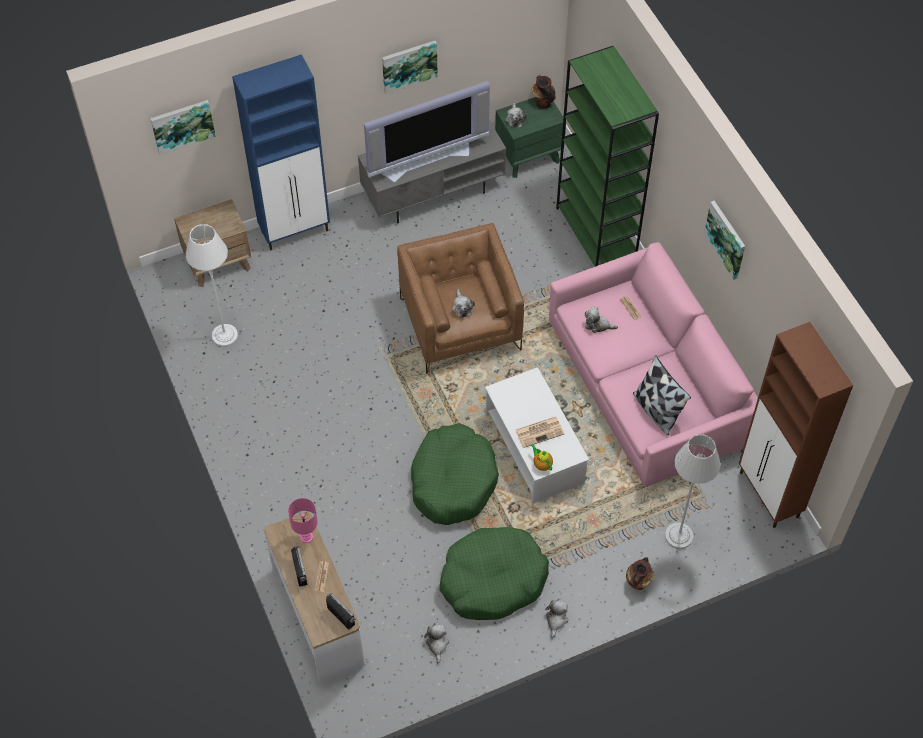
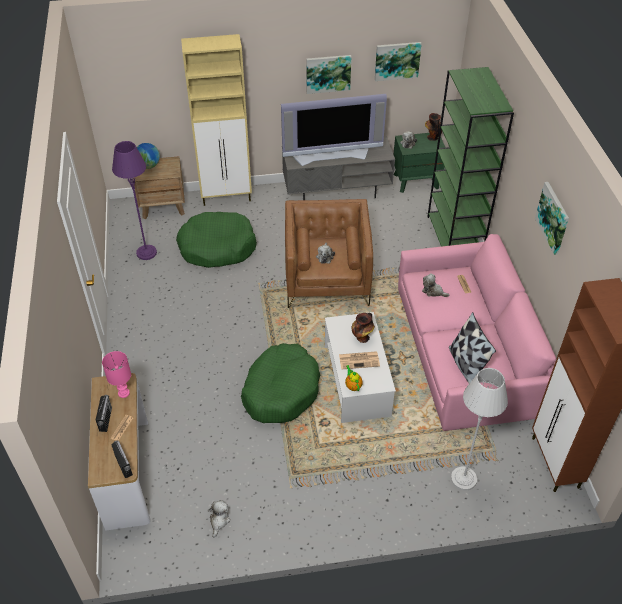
camera: 15 degrees right, 10 degrees down
(182, 126) = (141, 76): picture -> picture (397, 60)
(198, 222) = (148, 166): none -> globe
(225, 335) = (146, 253): white floor lamp -> purple floor lamp
(296, 231) = (227, 197): blue cabinet -> beige cabinet
(492, 579) = (286, 477): green dog bed -> green dog bed (217, 247)
(556, 620) = (331, 525): plush toy -> none
(638, 583) = (415, 511): vase -> vase (362, 338)

